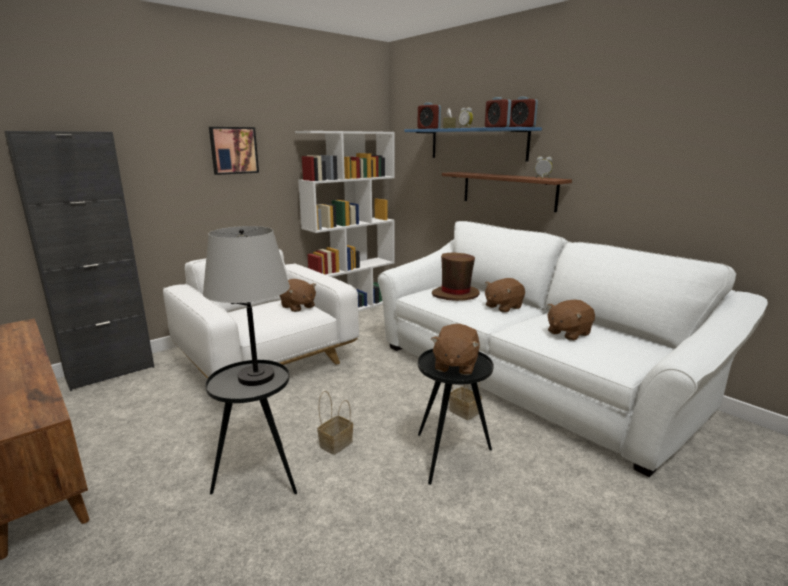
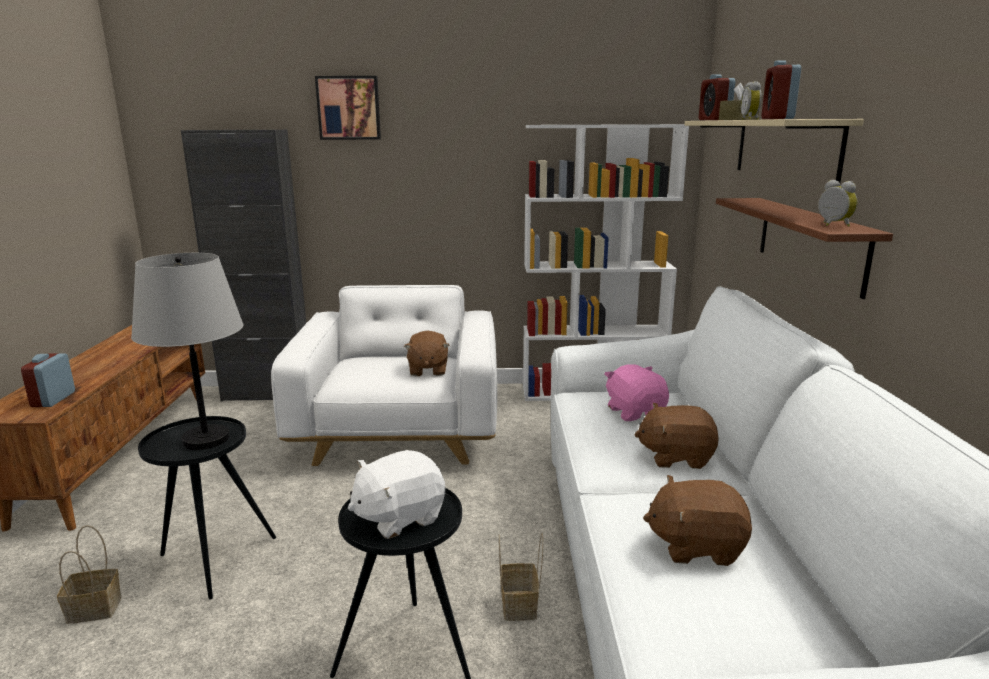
camera: 40 degrees right, 0 degrees up
(233, 150) = (436, 151): picture -> picture (349, 108)
(336, 443) = (322, 563): basket -> basket (96, 608)
(455, 295) = (635, 412): brown hat -> pink plush toy
(455, 365) = (399, 517): brown plush toy -> white plush toy
(477, 144) = (784, 149): blue shelf -> beige shelf
(521, 127) = (823, 118): alarm clock -> alarm clock (53, 399)

